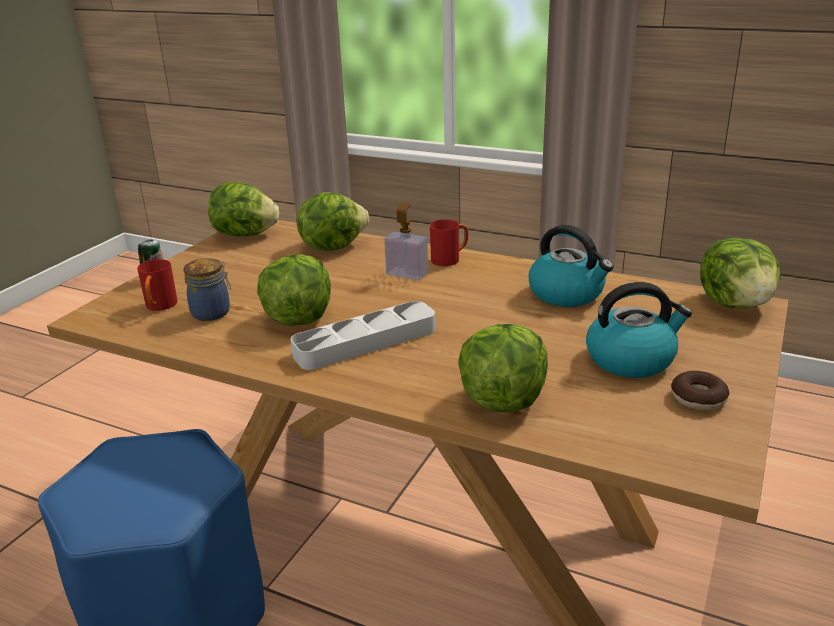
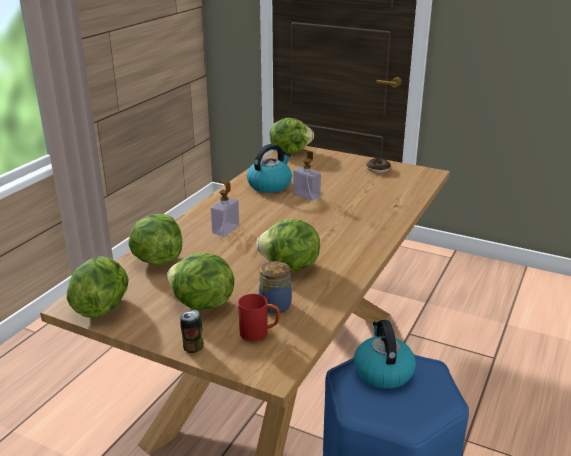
camera: 90 degrees left, 0 degrees up
(365, 342) = (325, 242): grey tray -> none
(450, 259) = (206, 215): red mug -> none
(502, 399) = (385, 207): lettuce -> lettuce (201, 304)
(534, 324) = (306, 195): none -> soap dispenser
(631, 359) = (345, 177): kettle -> kettle (382, 371)

